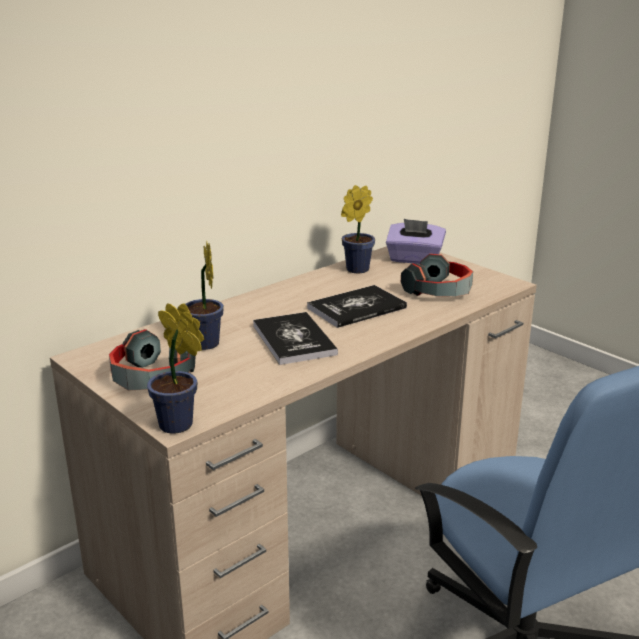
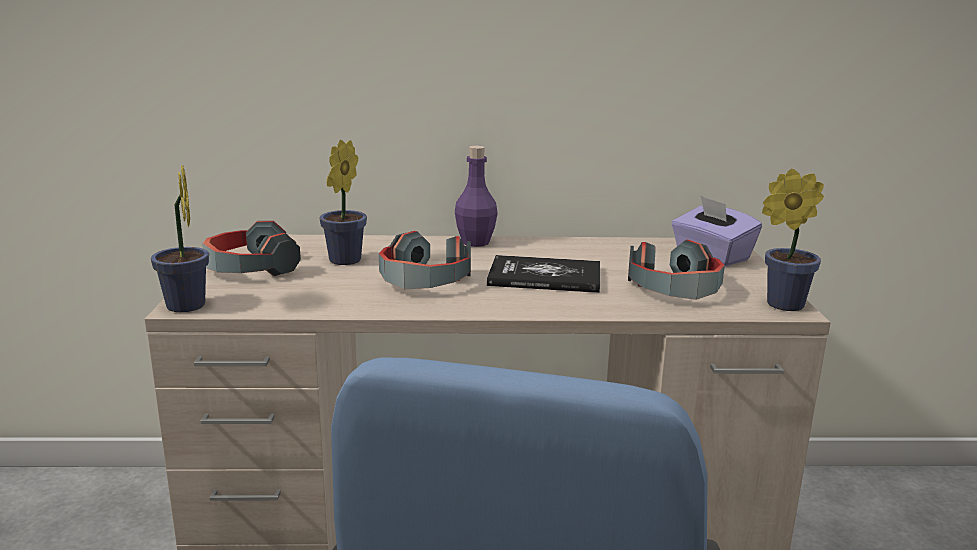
camera: 40 degrees right, 5 degrees down
(262, 297) = (475, 242): none -> purple bottle
(294, 340) = (423, 281): book -> headphones
(354, 270) = (618, 247): potted plant -> potted plant (779, 304)

